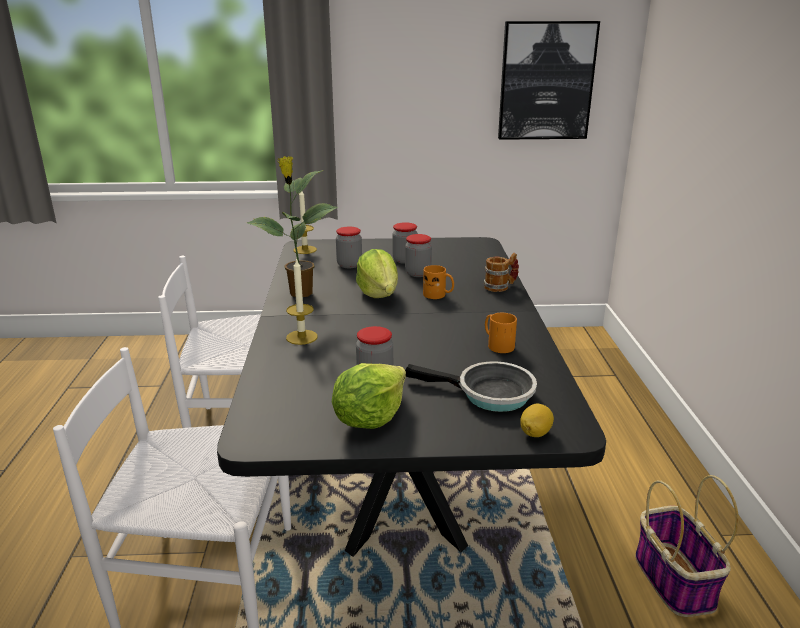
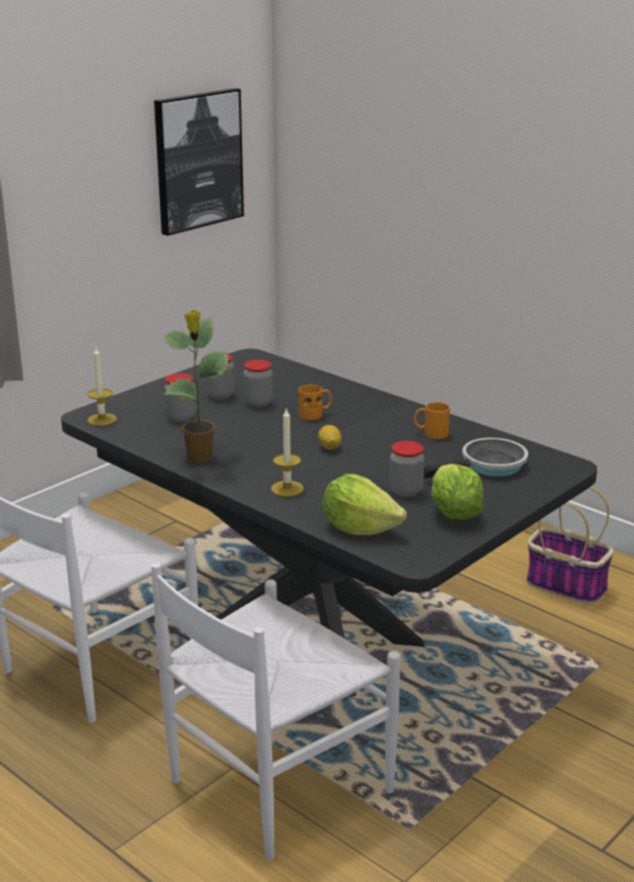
camera: 45 degrees left, 0 degrees up
(379, 294) = (266, 432): lettuce -> lettuce (359, 528)
(500, 286) = (345, 389): mug -> none
(535, 432) = (554, 475): lemon -> lemon (329, 447)

